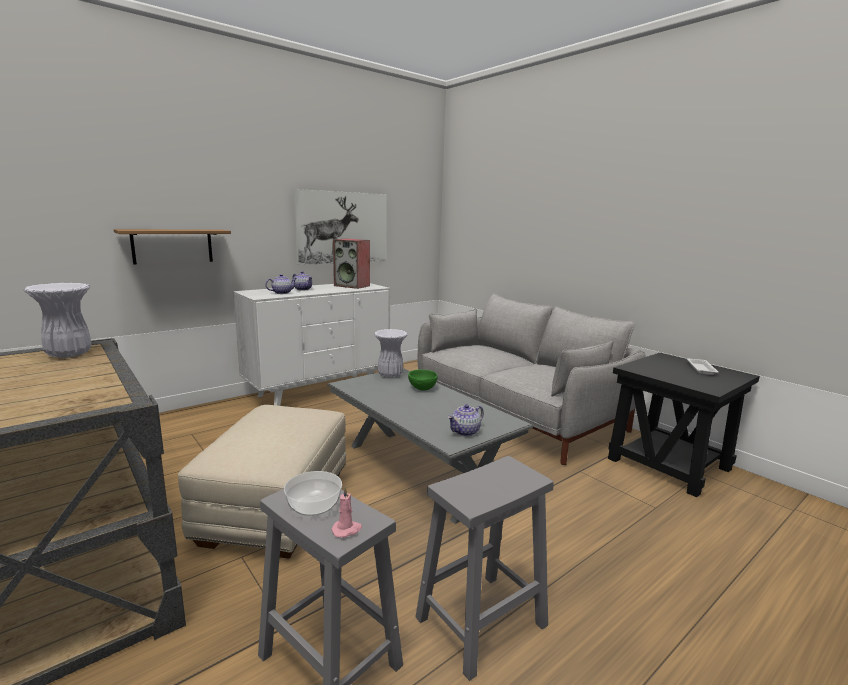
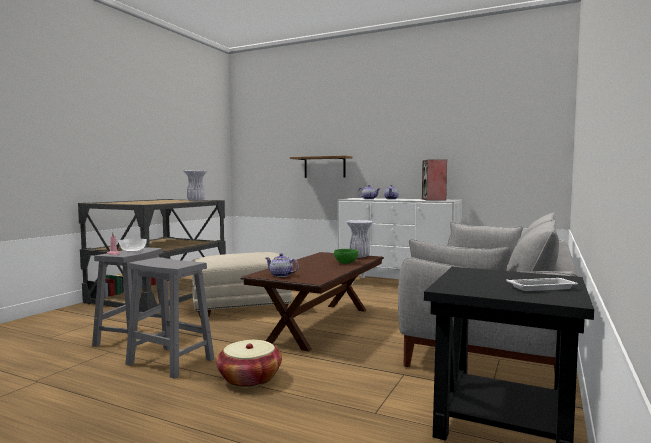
camera: 65 degrees right, 10 degrees down
(342, 227) = (445, 152): picture -> none
(419, 471) = (321, 325): grey coffee table -> brown coffee table
(566, 559) = (249, 378): none -> basket

